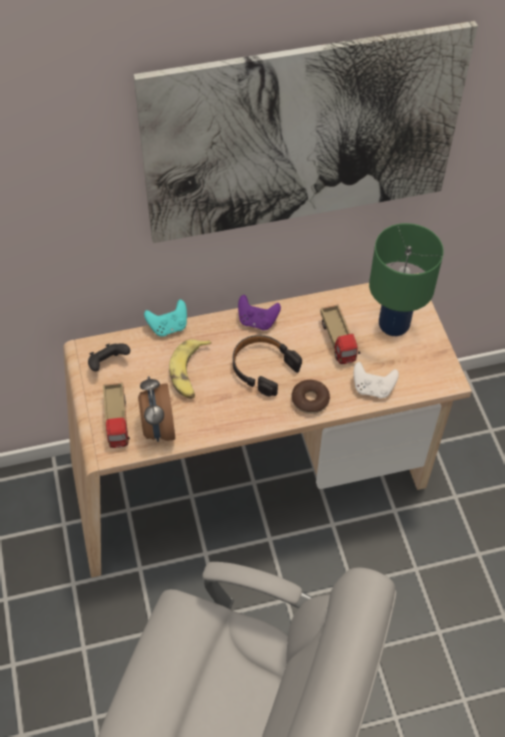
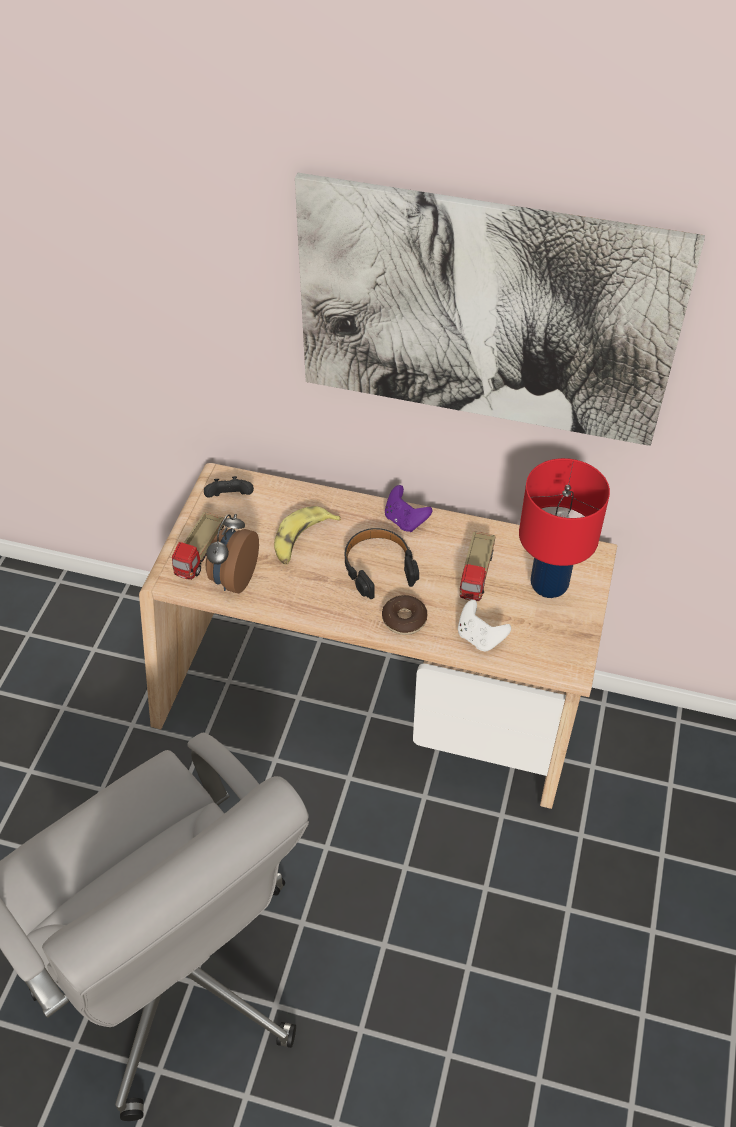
camera: 30 degrees right, 5 degrees down
(168, 327) = (312, 489): turquoise game controller -> none
(394, 327) = (549, 587): green table lamp -> red table lamp

